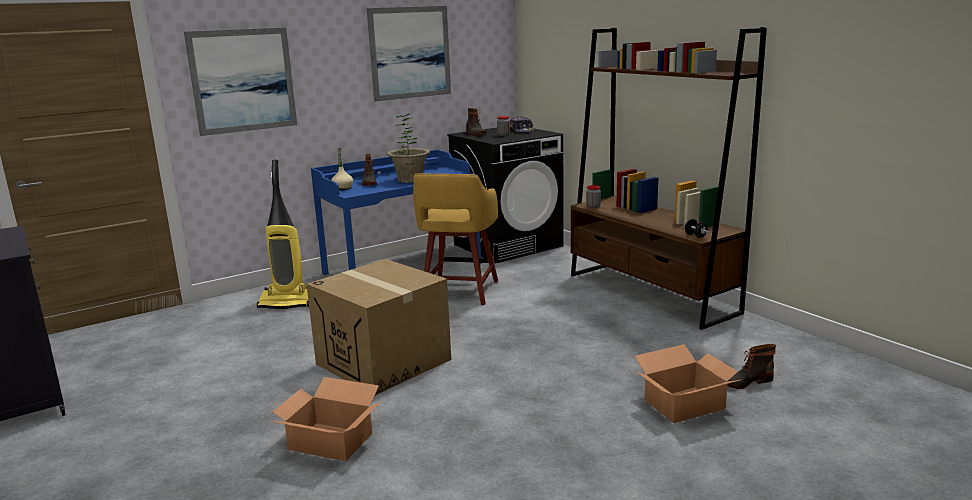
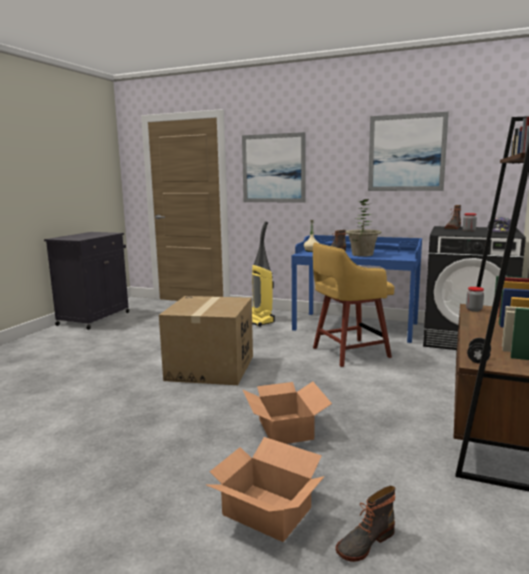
camera: 55 degrees right, 5 degrees down
(331, 442) = (97, 389): cardboard box -> cardboard box (285, 429)
(746, 381) = (364, 542): boot -> boot turned 75 degrees counterclockwise

